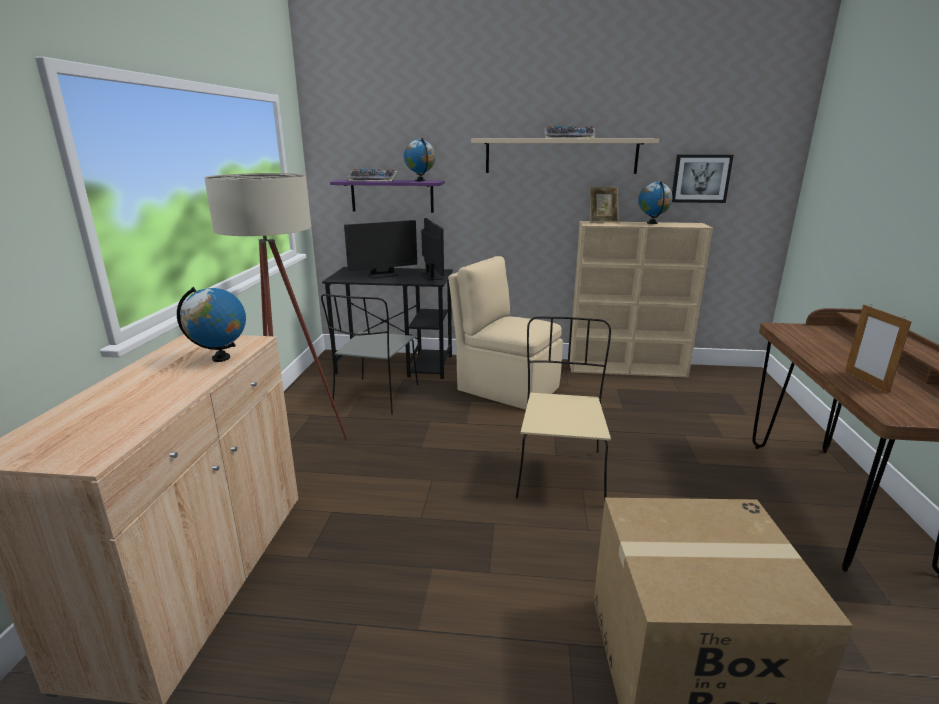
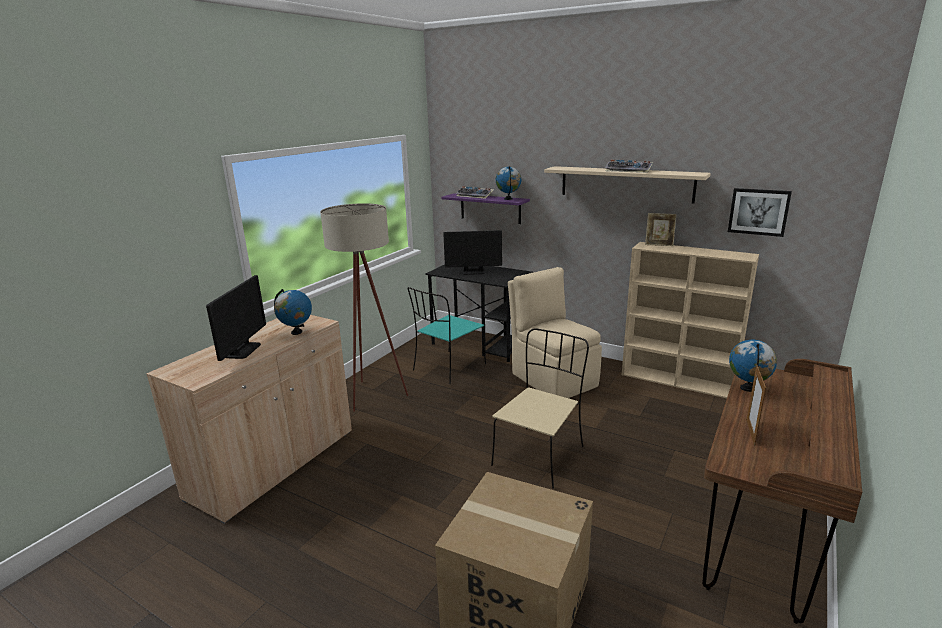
camera: 25 degrees right, 0 degrees up
(375, 397) = (448, 368): grey chair -> turquoise chair
(432, 276) = (509, 277): monitor -> monitor (242, 350)
(652, 223) = (704, 250): globe -> globe (747, 388)

